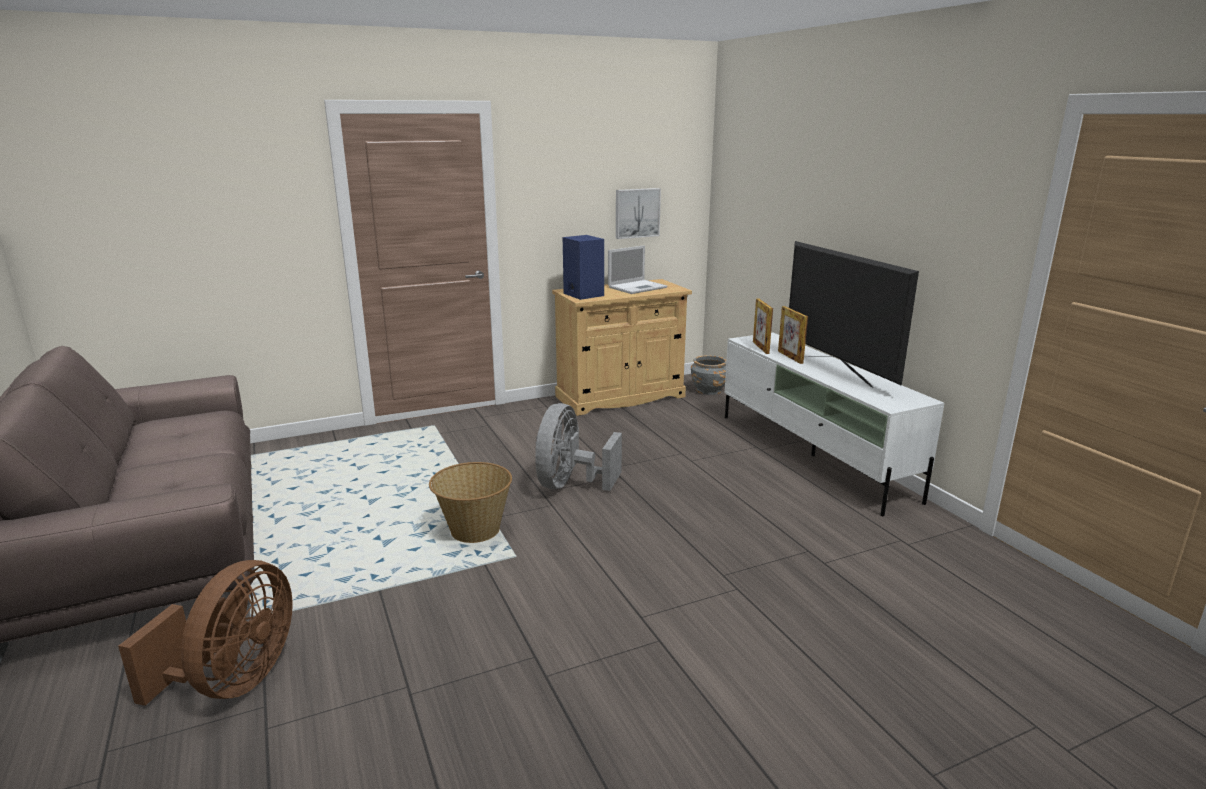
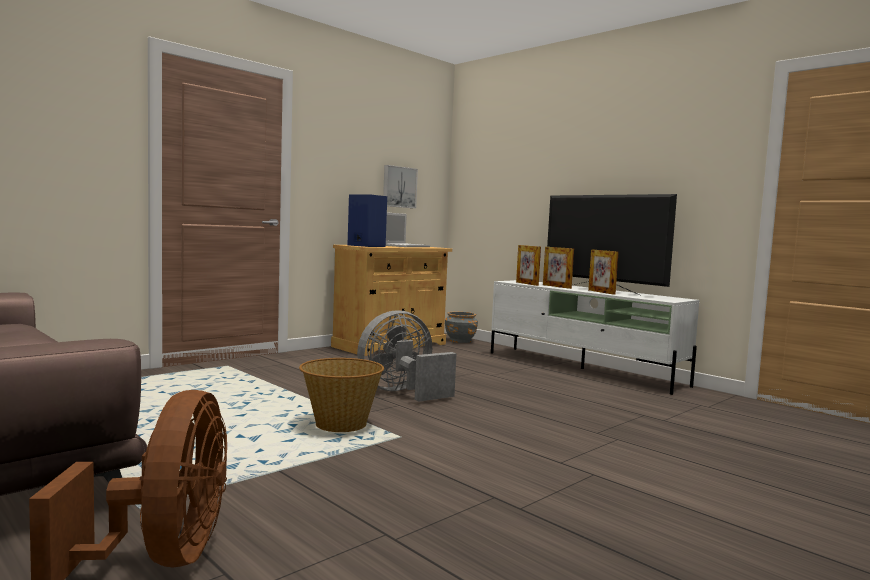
camera: 20 degrees left, 15 degrees down
(570, 484) = (402, 392): grey fan -> grey fan turned 60 degrees clockwise
(829, 376) = (601, 292): none -> picture frame

